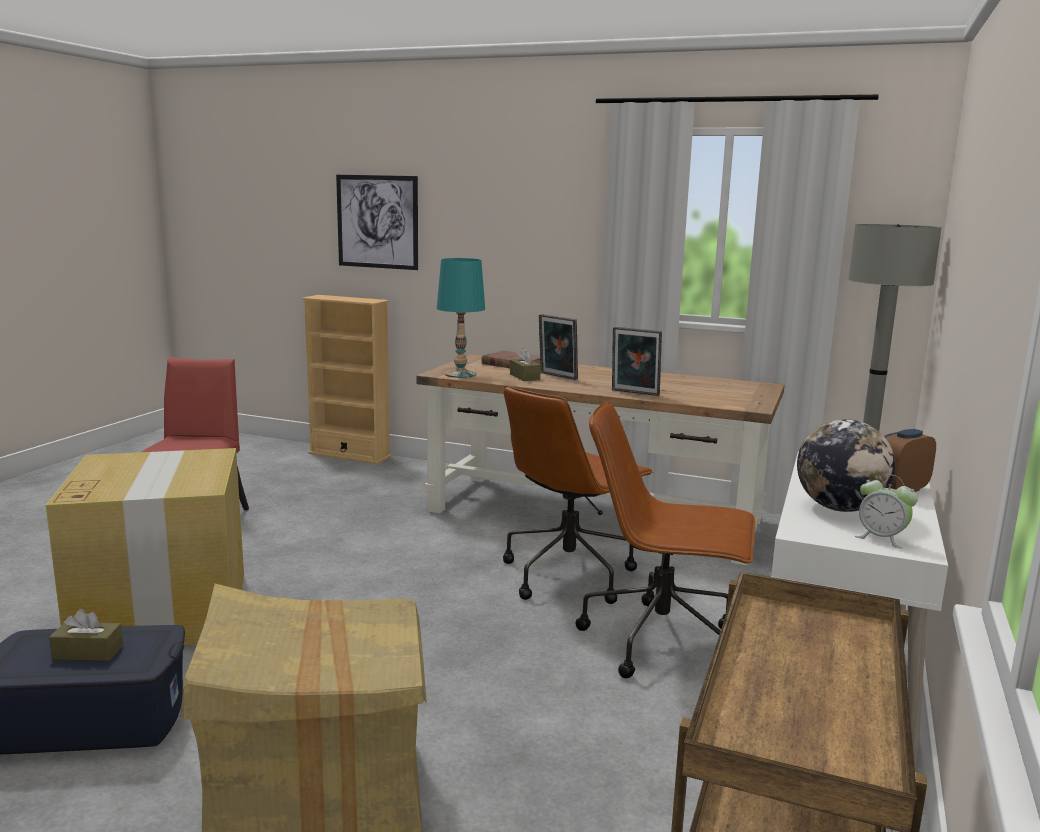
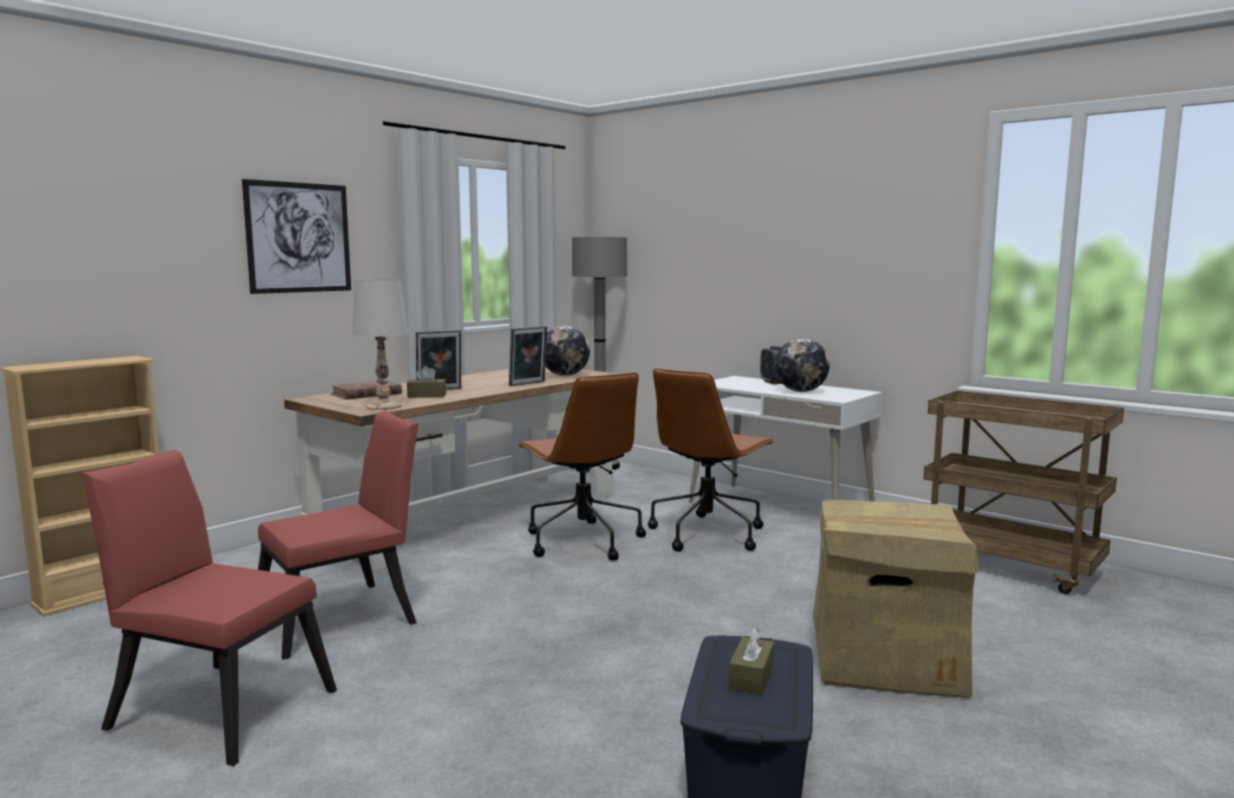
camera: 70 degrees left, 5 degrees down
(163, 610) = (506, 724): cardboard box -> none
(333, 523) = (345, 618): none -> red chair
(377, 222) = (101, 250): picture -> picture (299, 237)
(460, 374) = (384, 406): turquoise table lamp -> white table lamp
(714, 398) = (565, 375): none -> globe
(881, 538) = (847, 393): alarm clock -> none

